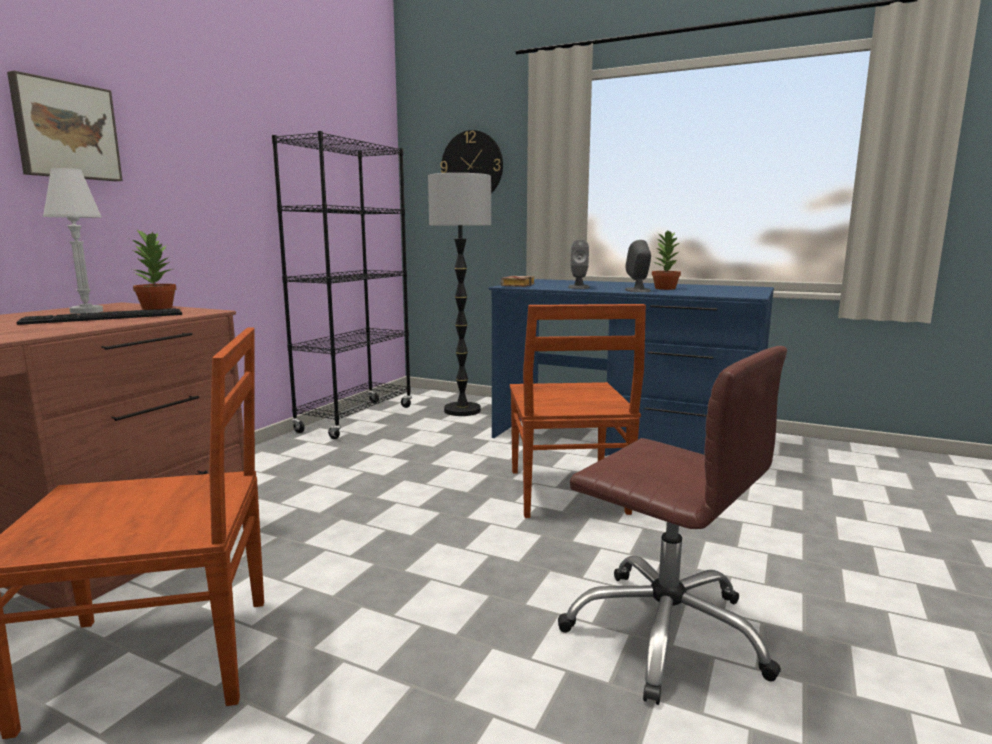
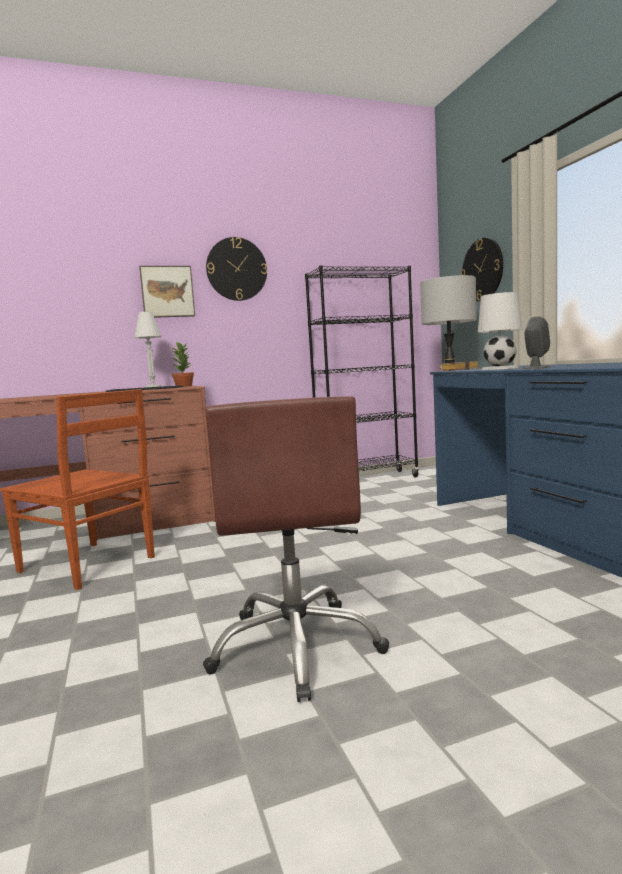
camera: 45 degrees right, 5 degrees down
(179, 110) = (236, 269): none -> wall clock
(567, 493) = (416, 550): brown chair -> none
(578, 287) = (500, 368): grey speaker -> white table lamp
(664, 288) = (580, 365): potted plant -> none

